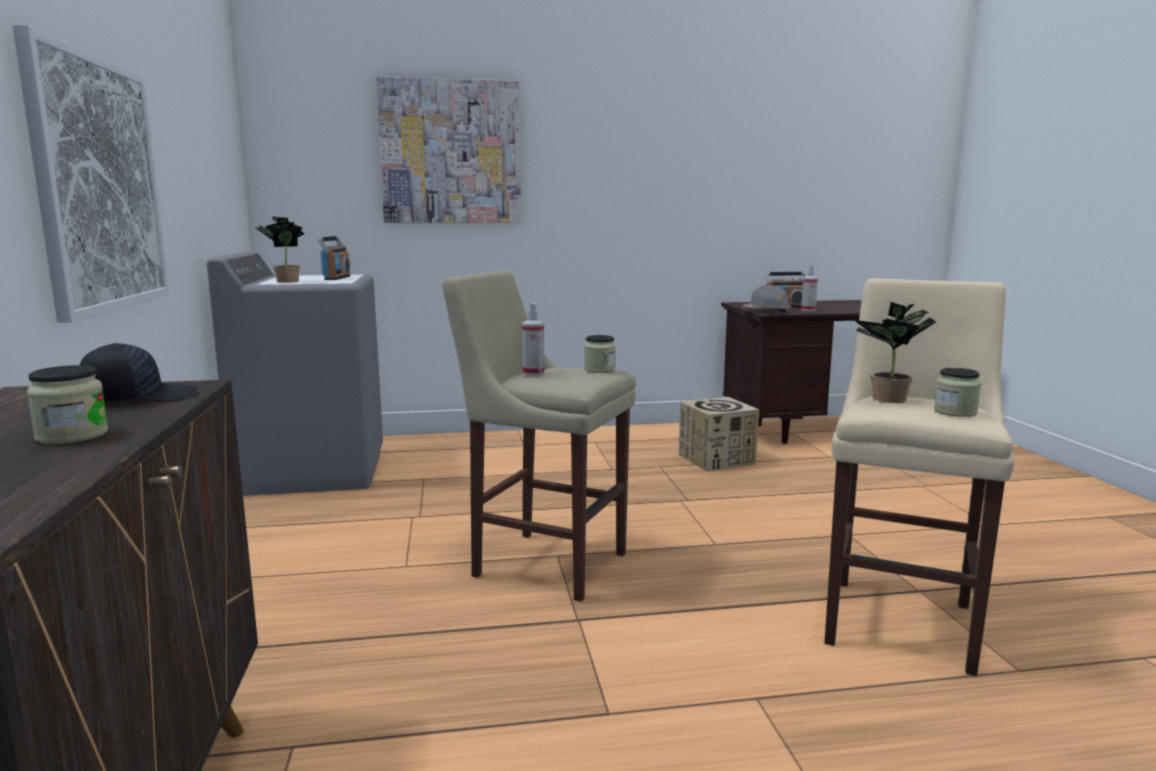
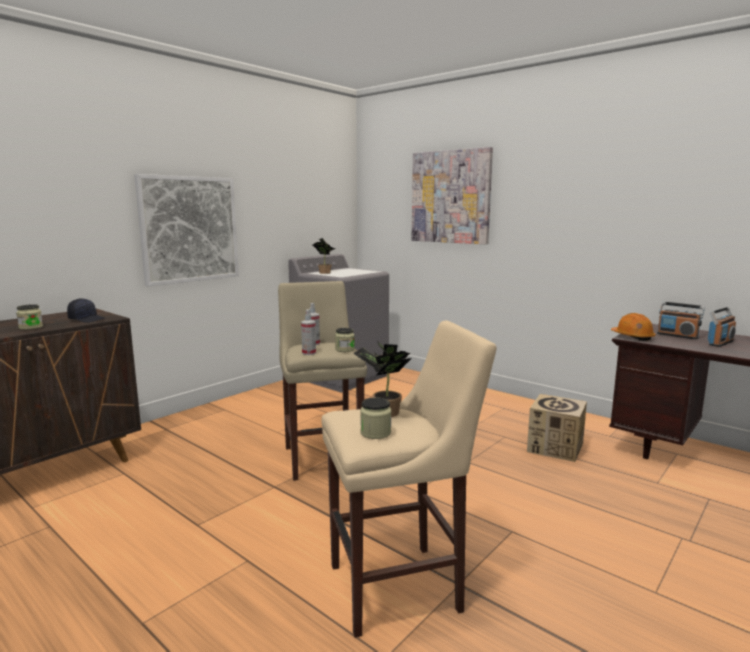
camera: 50 degrees right, 0 degrees up
(336, 278) = (354, 273): radio -> radio (720, 343)
(767, 312) = (632, 337): grey hard hat -> orange hard hat
(808, 310) = (681, 342): spray bottle -> spray bottle (309, 353)

